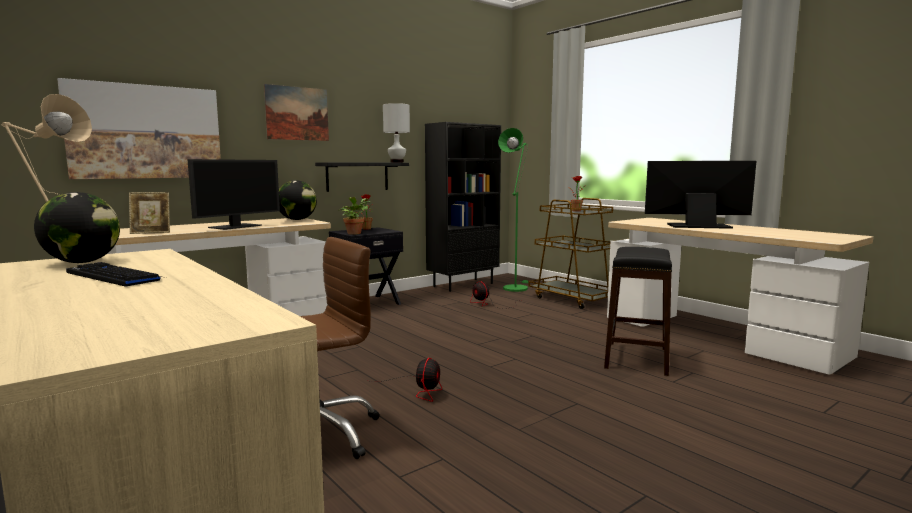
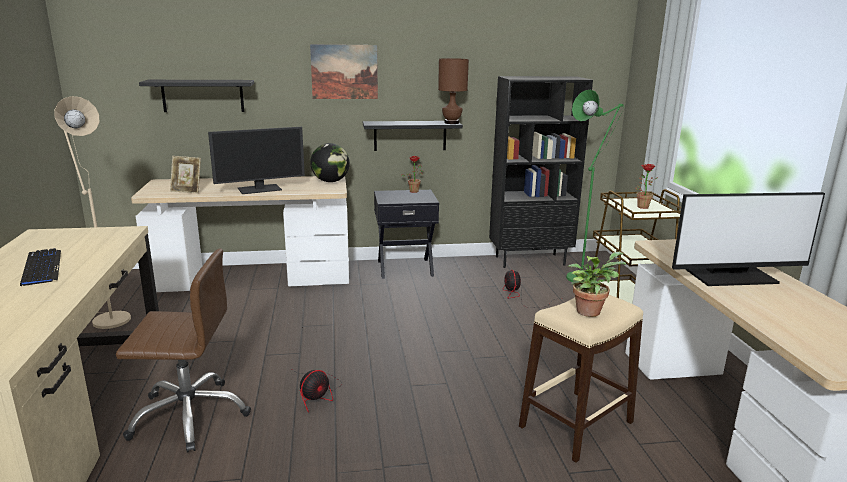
camera: 30 degrees right, 10 degrees up
(82, 262) = (64, 239): globe -> none
(145, 132) = (203, 95): picture -> black shelf
(354, 233) = (388, 199): potted plant -> potted plant (589, 310)
(397, 162) = (452, 123): white table lamp -> brown table lamp
(636, 358) = (575, 424): black stool -> beige stool
(698, 226) = (731, 277): monitor -> monitor turned 135 degrees clockwise

